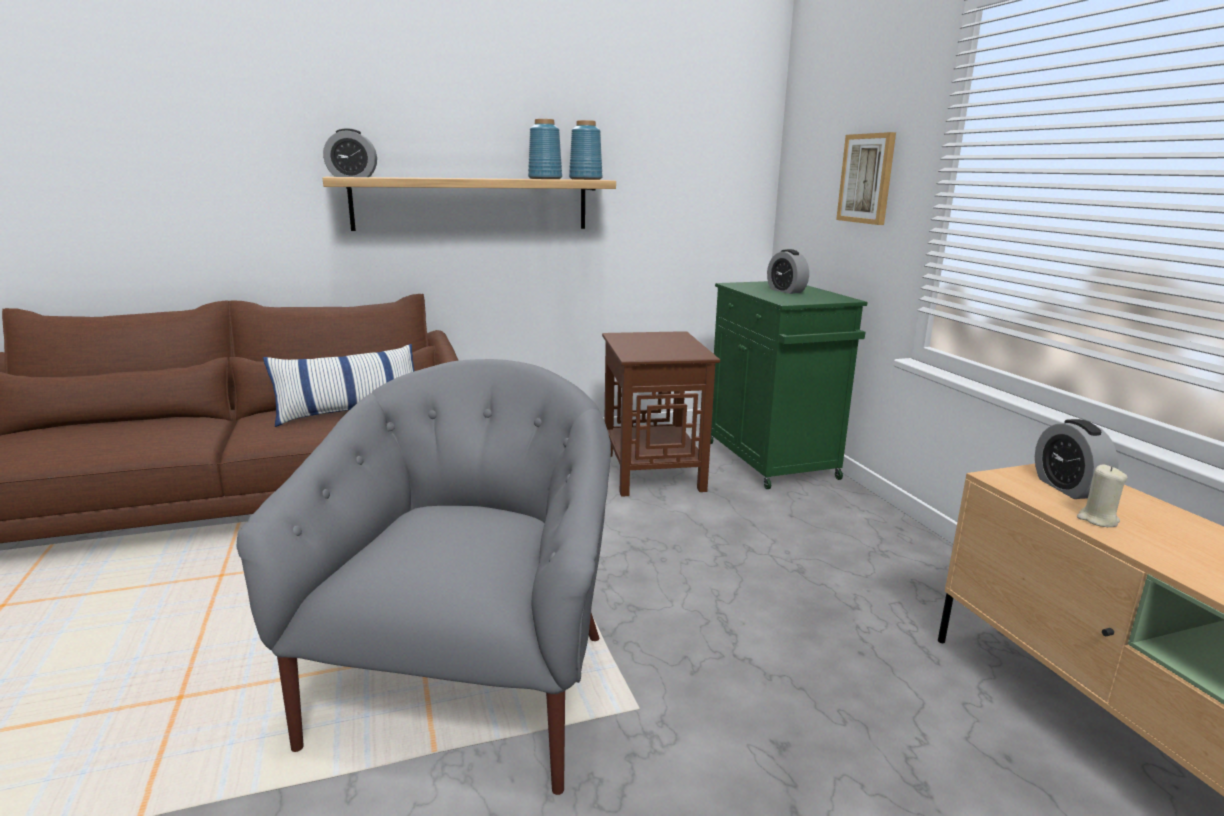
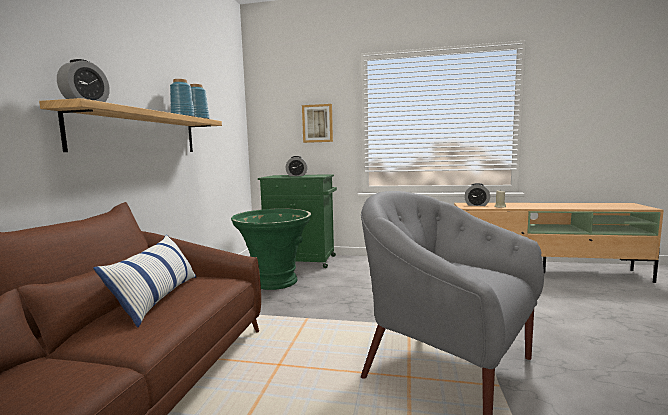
camera: 60 degrees left, 10 degrees down
(652, 471) = (274, 282): brown side table -> green planter

